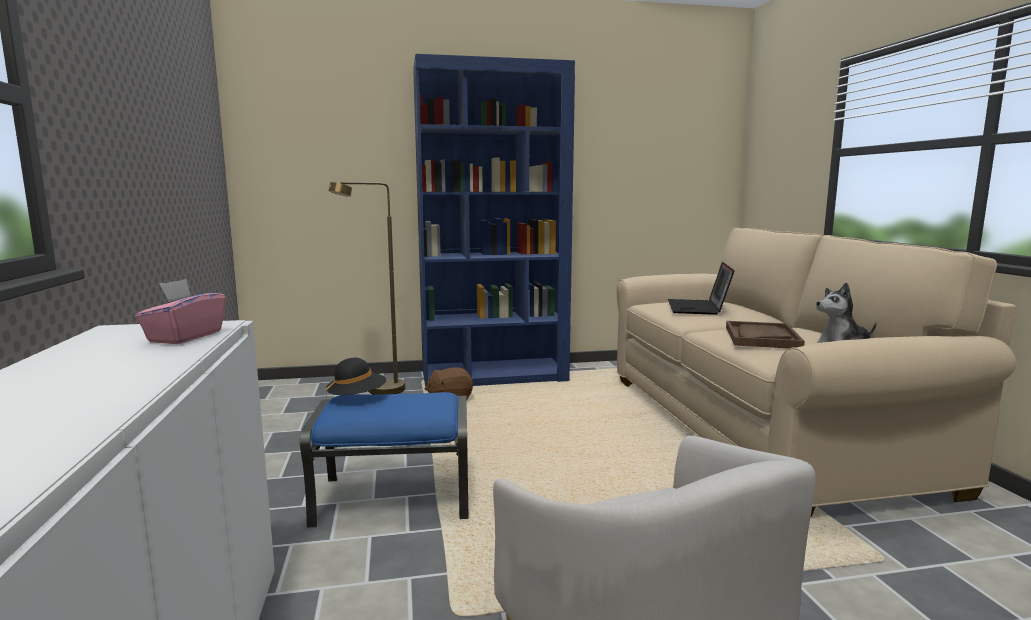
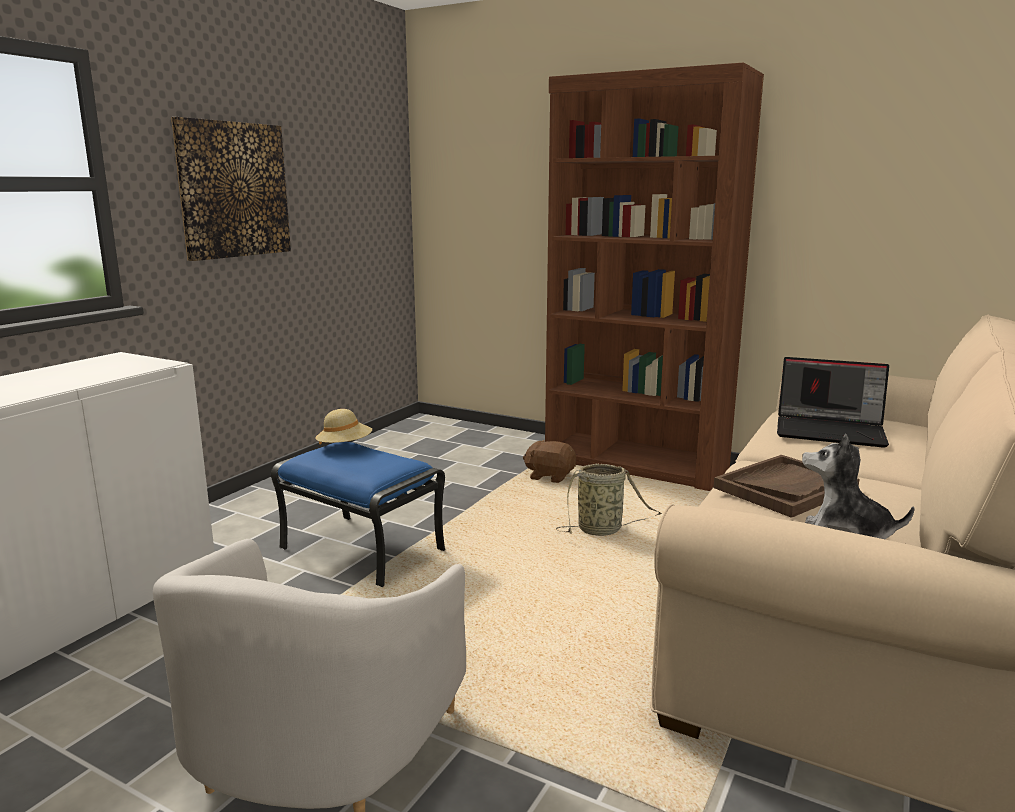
camera: 40 degrees right, 5 degrees up
(126, 130) = (233, 190): none -> picture
(185, 337) = (119, 370): pink tissue box -> none
(357, 398) = (345, 447): black hat -> beige hat
(378, 392) = (500, 451): brown floor lamp -> none
(494, 376) = (636, 464): blue bookcase -> brown bookcase
(549, 423) = (602, 530): none -> basket
(698, 308) = (831, 431): laptop -> laptop turned 120 degrees counterclockwise

